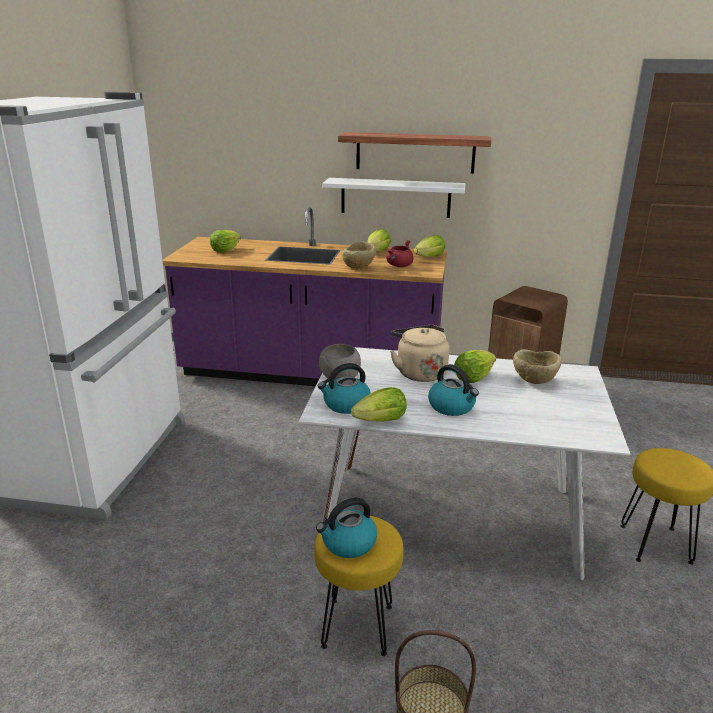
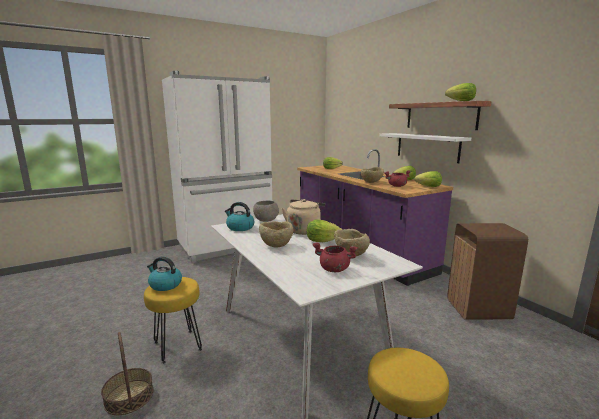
camera: 50 degrees right, 10 degrees down
(381, 421) = (234, 237): lettuce -> lettuce (461, 101)
(452, 407) = (276, 245): kettle -> beige bowl
(563, 405) = (333, 269): none -> red cooking pot

